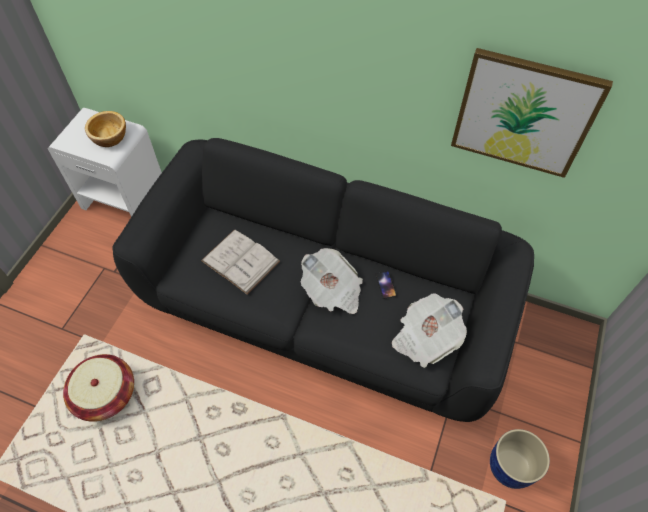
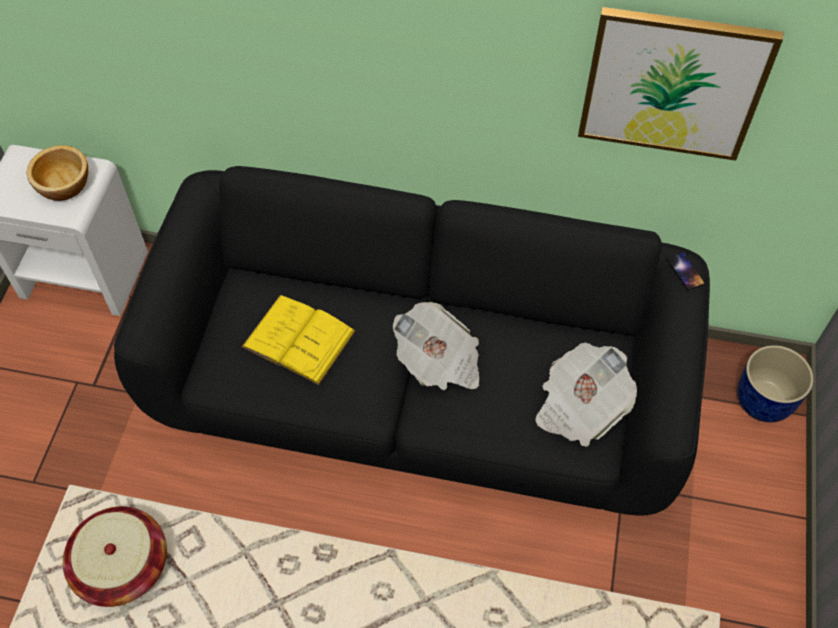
camera: 10 degrees left, 0 degrees up
(240, 261) = (298, 339): white book -> yellow book
(385, 285) = (511, 342): phone -> phone (685, 271)
(511, 467) = (719, 567): blue planter -> blue planter (764, 401)

